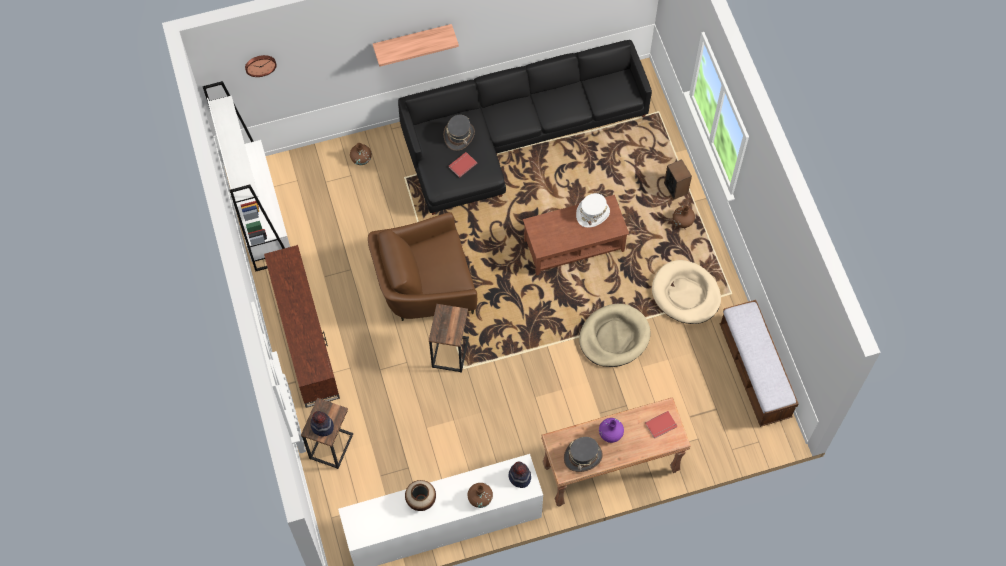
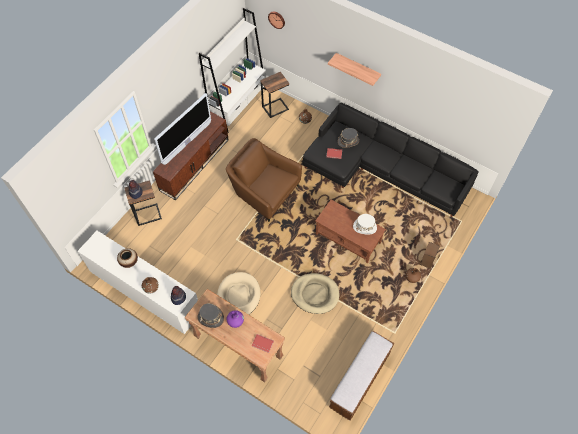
camera: 50 degrees right, 5 degrees down
(293, 316) = (187, 143): none -> television
(449, 352) = (239, 227): side table -> side table (275, 108)
(686, 294) = (372, 310): beige dog bed -> beige dog bed (238, 296)

